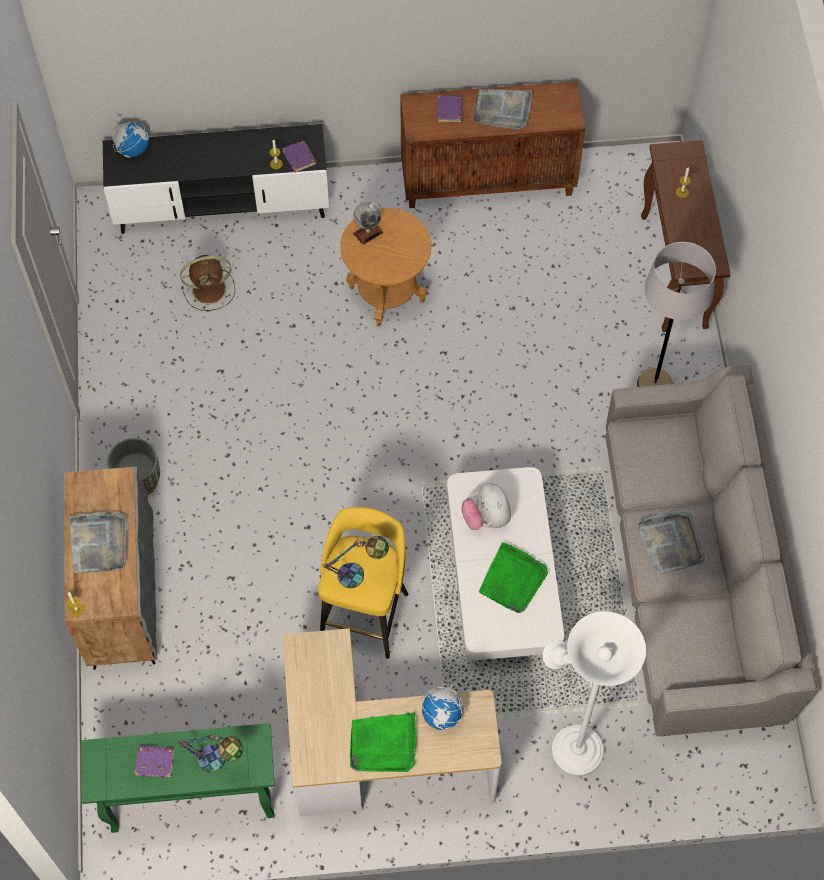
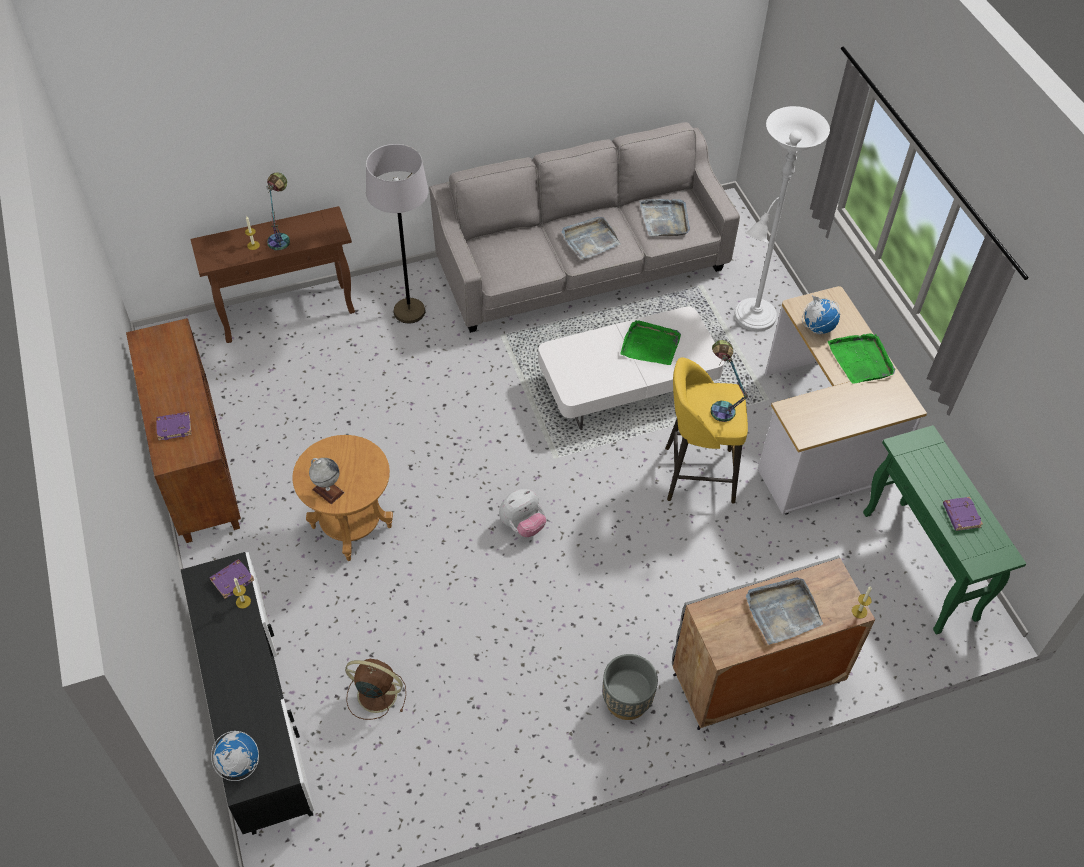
camera: 105 degrees left, 10 degrees down
(210, 289) = (375, 693): brown fan -> brown fan turned 45 degrees counterclockwise
(219, 763) = (936, 468): table lamp -> table lamp (282, 238)
(486, 518) = (598, 372): plush toy -> plush toy (522, 525)
(502, 110) = (170, 385): grey tray -> grey tray (665, 219)

